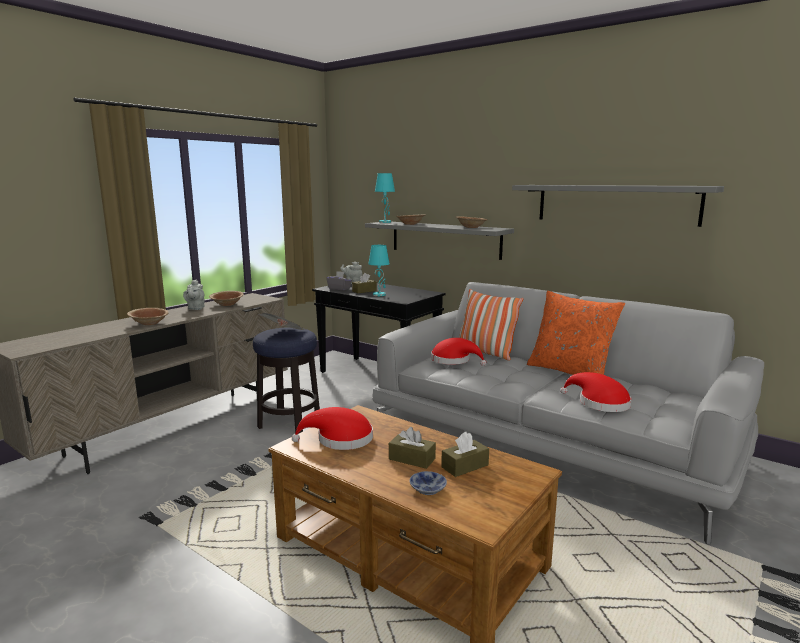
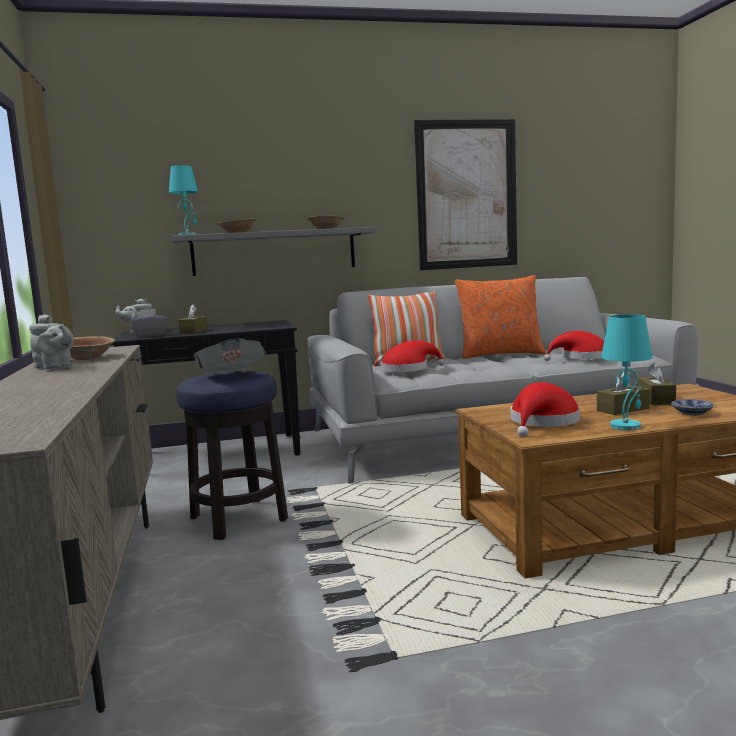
camera: 50 degrees left, 5 degrees down
(149, 323) = (71, 384): brown bowl -> none
(379, 295) = (228, 329): turquoise table lamp -> turquoise table lamp (625, 426)
(615, 204) = (467, 195): grey shelf -> picture

